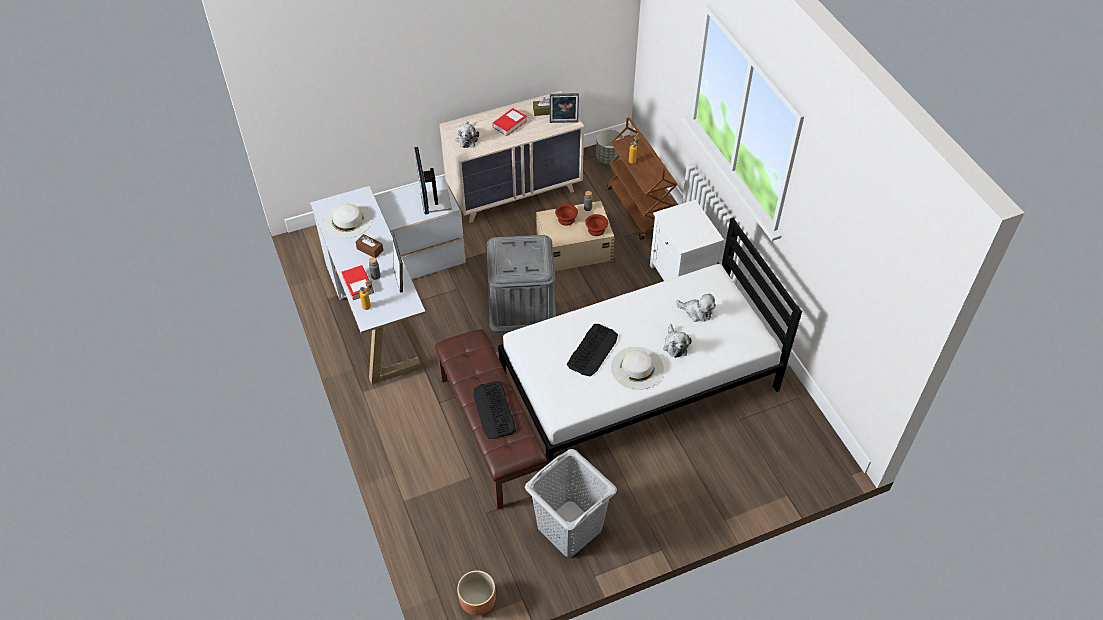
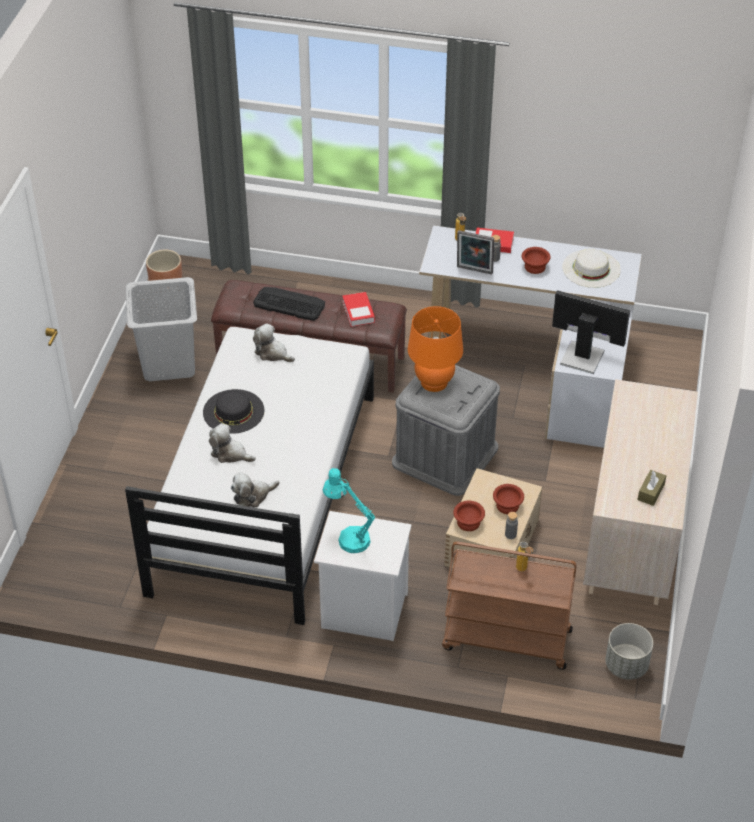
camera: 125 degrees right, 5 degrees down
(370, 249) = (534, 267): brown tissue box -> brown bowl
(467, 139) = (650, 401): plush toy -> plush toy (272, 353)
(509, 124) = (649, 449): book -> book (358, 312)
(519, 266) = (434, 382): none -> orange table lamp
(563, 123) = (614, 499): picture frame -> none
(593, 350) = (285, 393): keyboard -> none
(637, 368) = (233, 411): white hat -> black hat
(691, 233) = (348, 537): none -> turquoise table lamp

